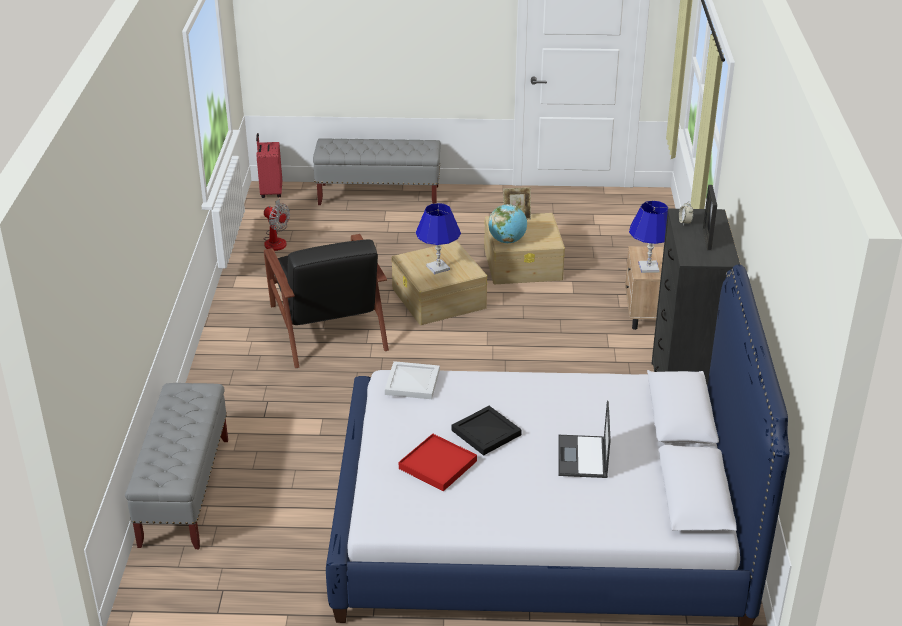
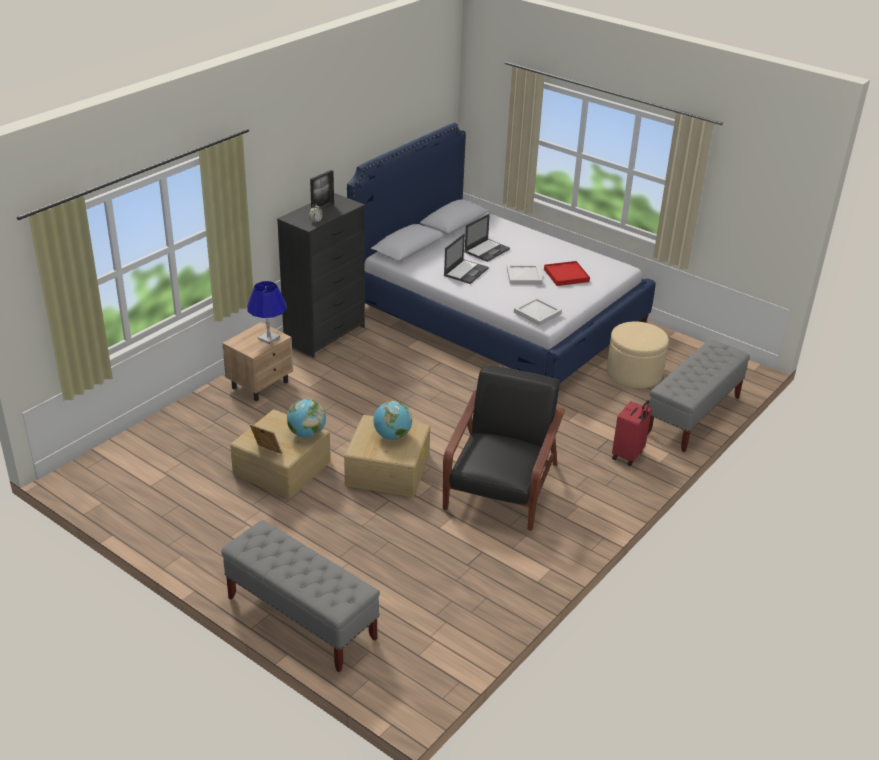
camera: 145 degrees left, 0 degrees up
(270, 192) = (407, 693): red suitcase -> red suitcase (628, 455)
(276, 240) = (463, 609): fan -> none
(293, 520) = (634, 374): none -> beige ottoman
(438, 268) = (392, 436): blue table lamp -> globe
(486, 433) = (524, 276): black tray -> white tray
(561, 406) = (466, 271): none -> laptop

